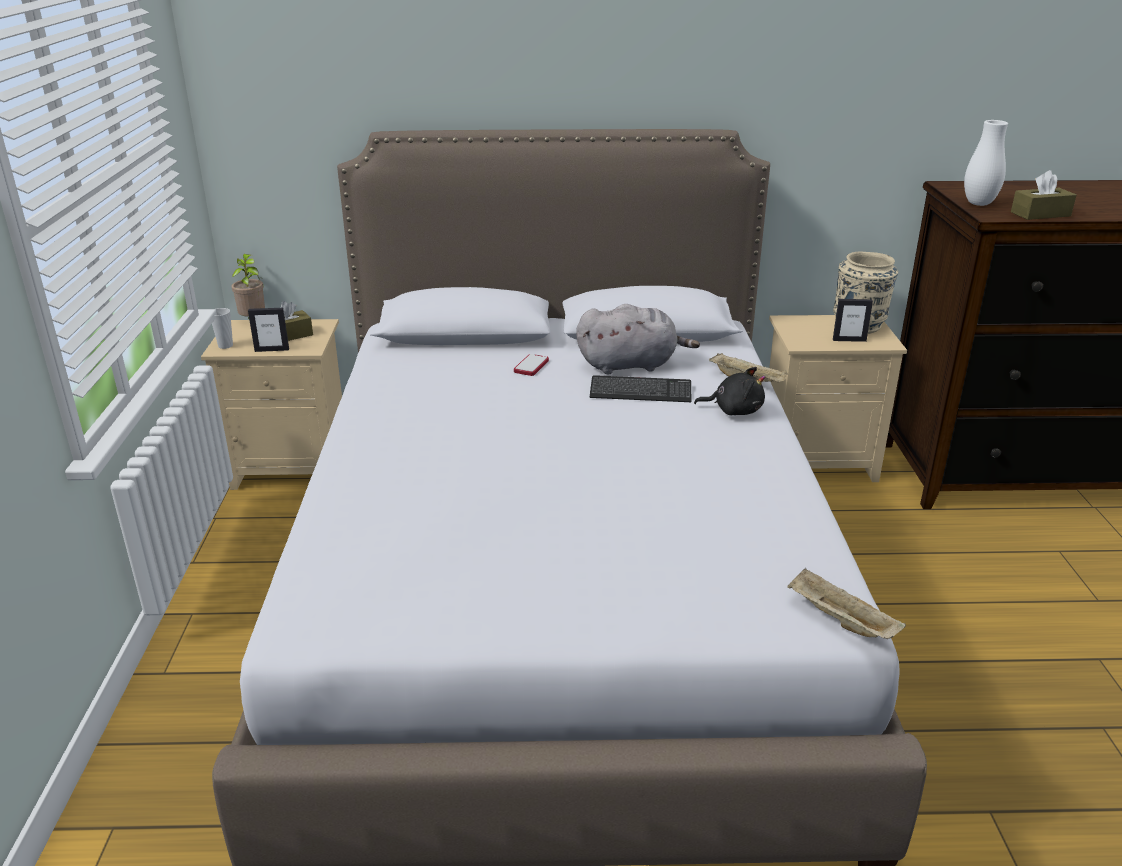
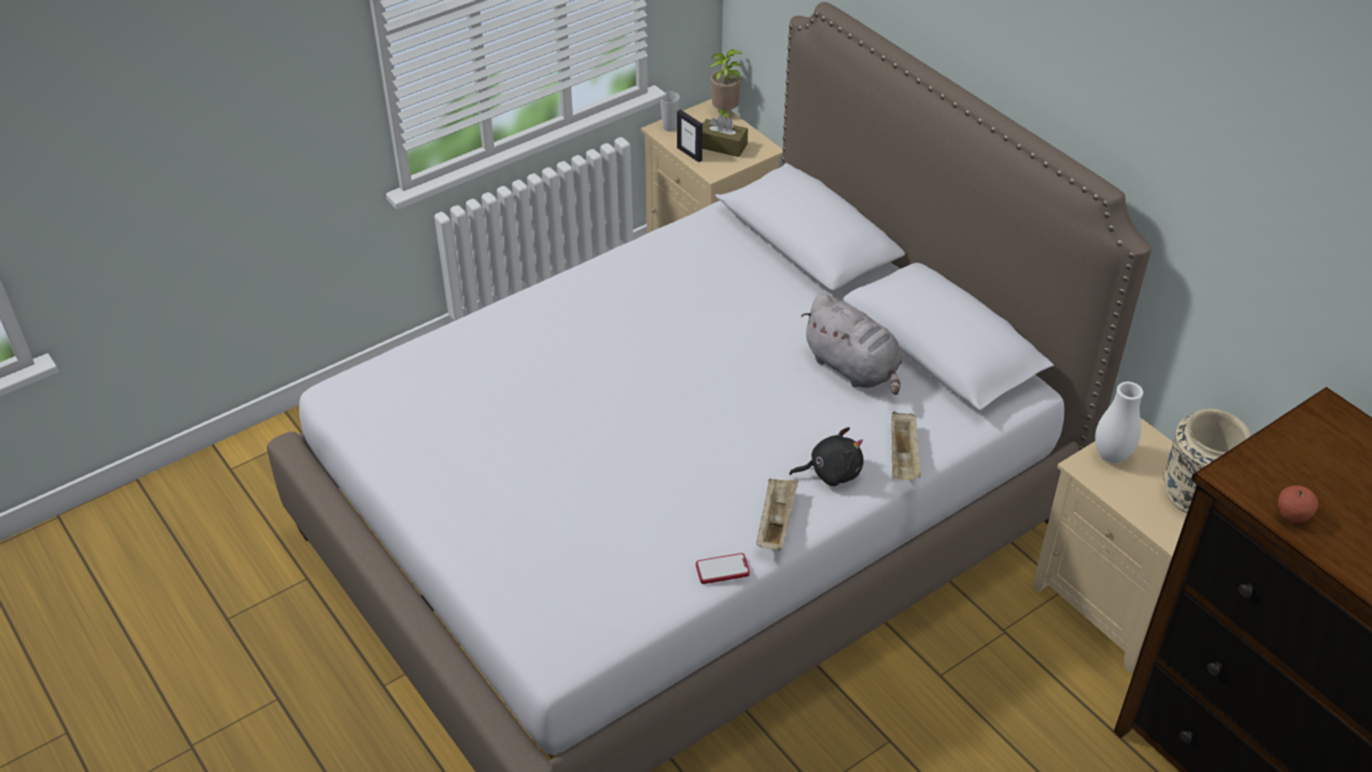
camera: 55 degrees right, 15 degrees up
(531, 366) = (784, 310): phone -> phone (722, 570)
(640, 391) = (806, 398): keyboard -> none
(734, 410) = (831, 472): black plush toy -> black plush toy turned 75 degrees counterclockwise
(839, 620) = (550, 652): beige tray -> beige tray (775, 523)
(849, 340) = (1142, 500): picture frame -> none
(979, 203) = (1273, 454): white vase -> white vase (1111, 456)
(1040, 214) = (1292, 515): brown tissue box -> apple

